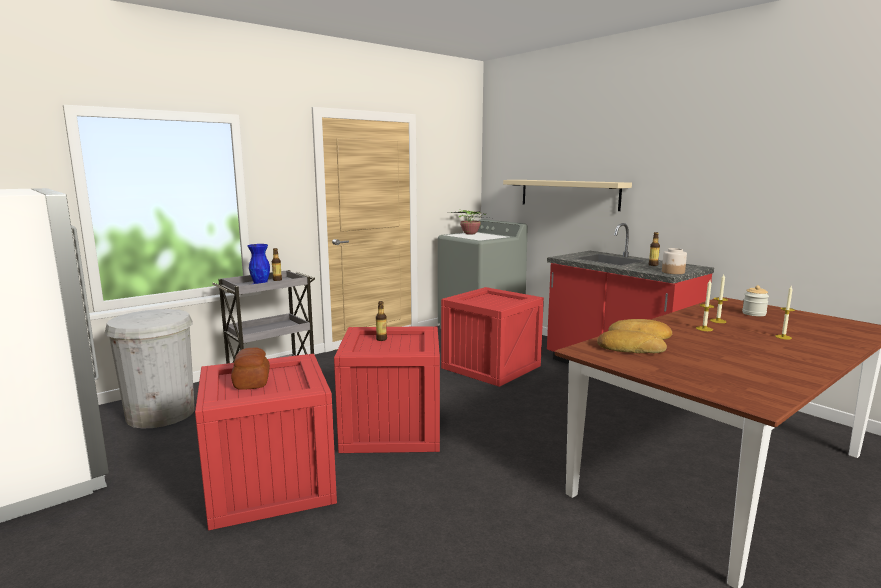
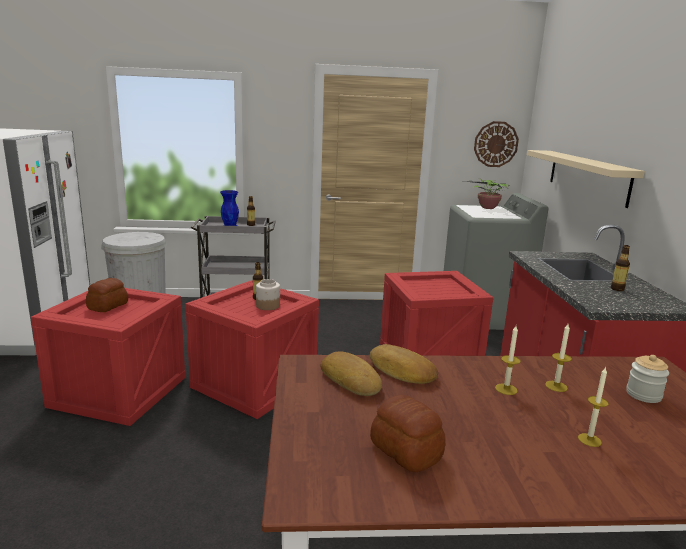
camera: 35 degrees right, 5 degrees up
(461, 179) = (495, 144): none -> wall clock
(673, 272) = (613, 305): jar -> jar (267, 306)
(740, 368) = (406, 450): none -> bread

